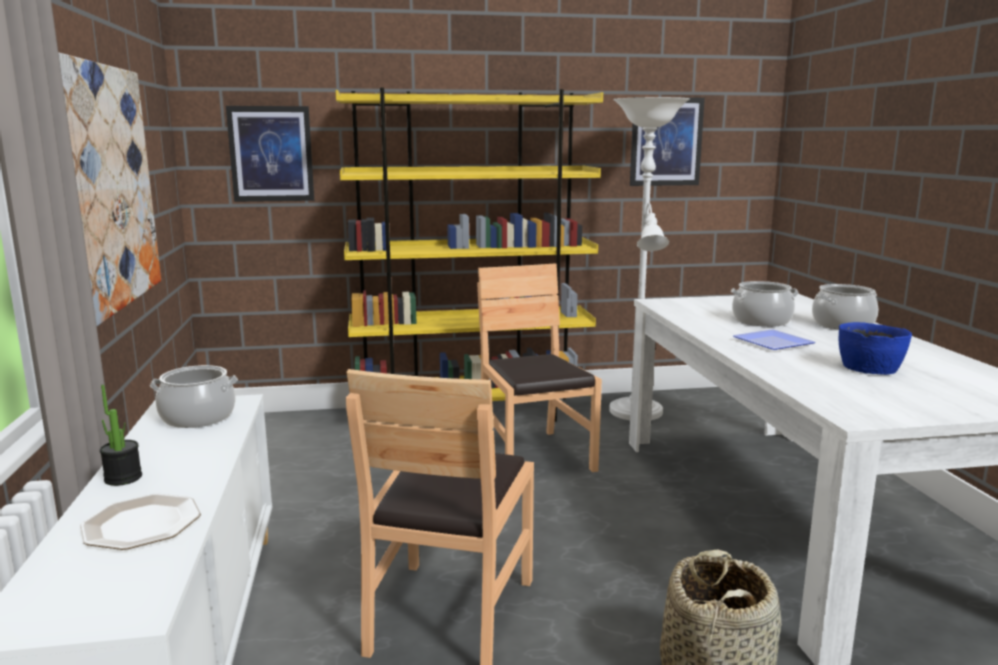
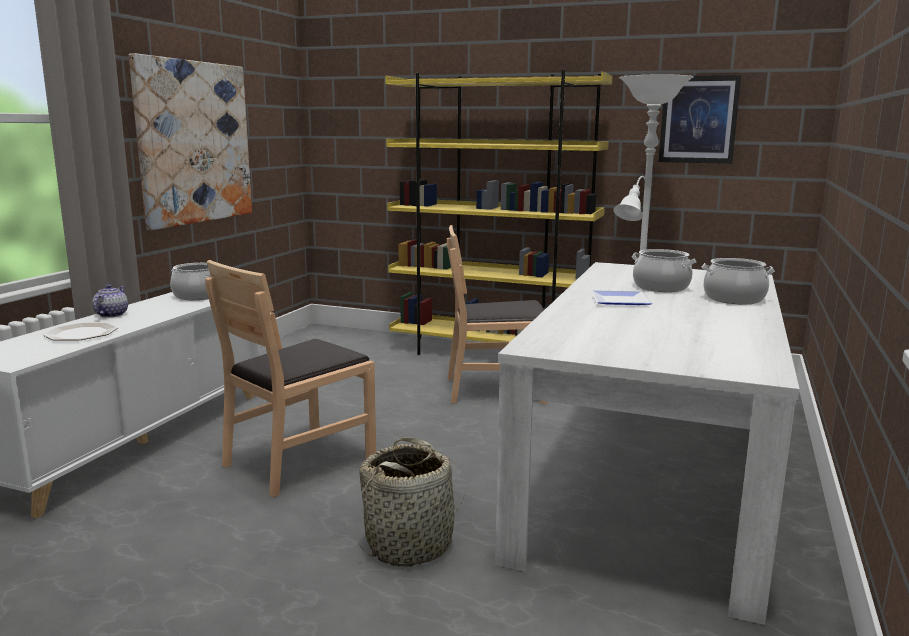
camera: 30 degrees right, 0 degrees up
(123, 478) = (111, 315): potted plant -> teapot
(271, 154) = (363, 127): picture -> none
(534, 456) = (495, 389): brown chair -> brown chair turned 105 degrees counterclockwise
(869, 368) = (651, 326): blue bowl -> none

